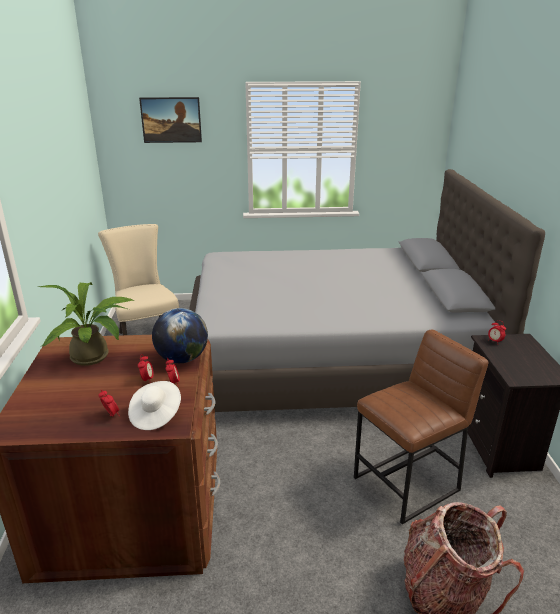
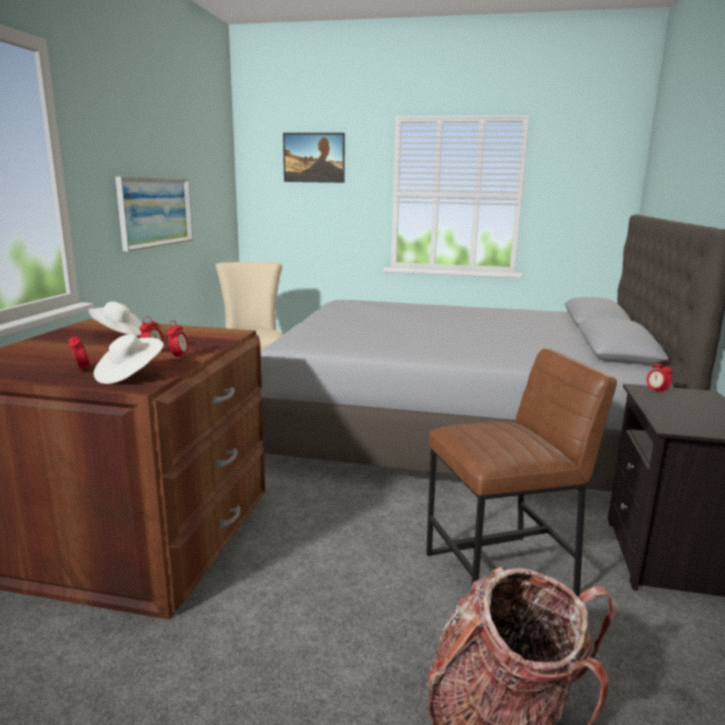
camera: 15 degrees right, 10 degrees down
(56, 207) = (156, 212): none -> picture
(95, 357) = (118, 333): potted plant -> white hat
(182, 359) = (209, 343): globe -> none

